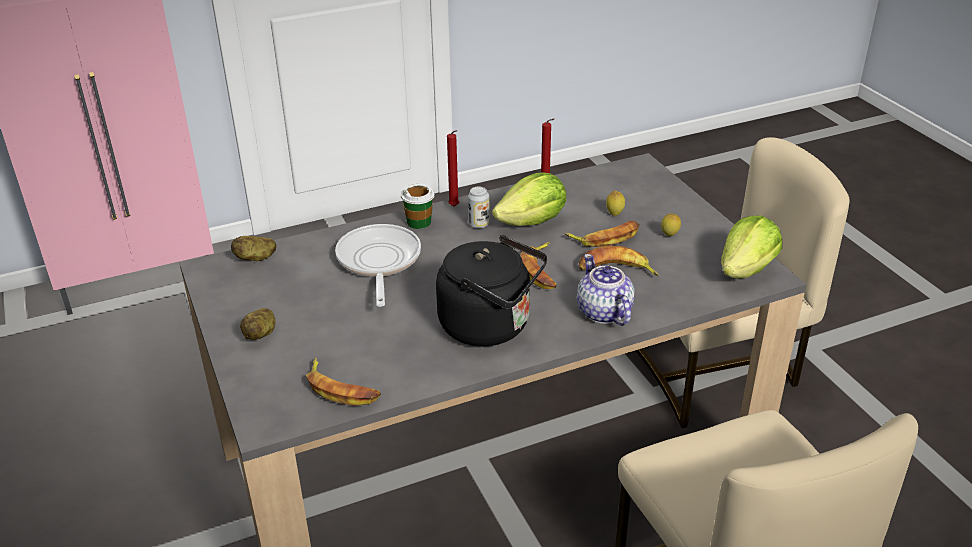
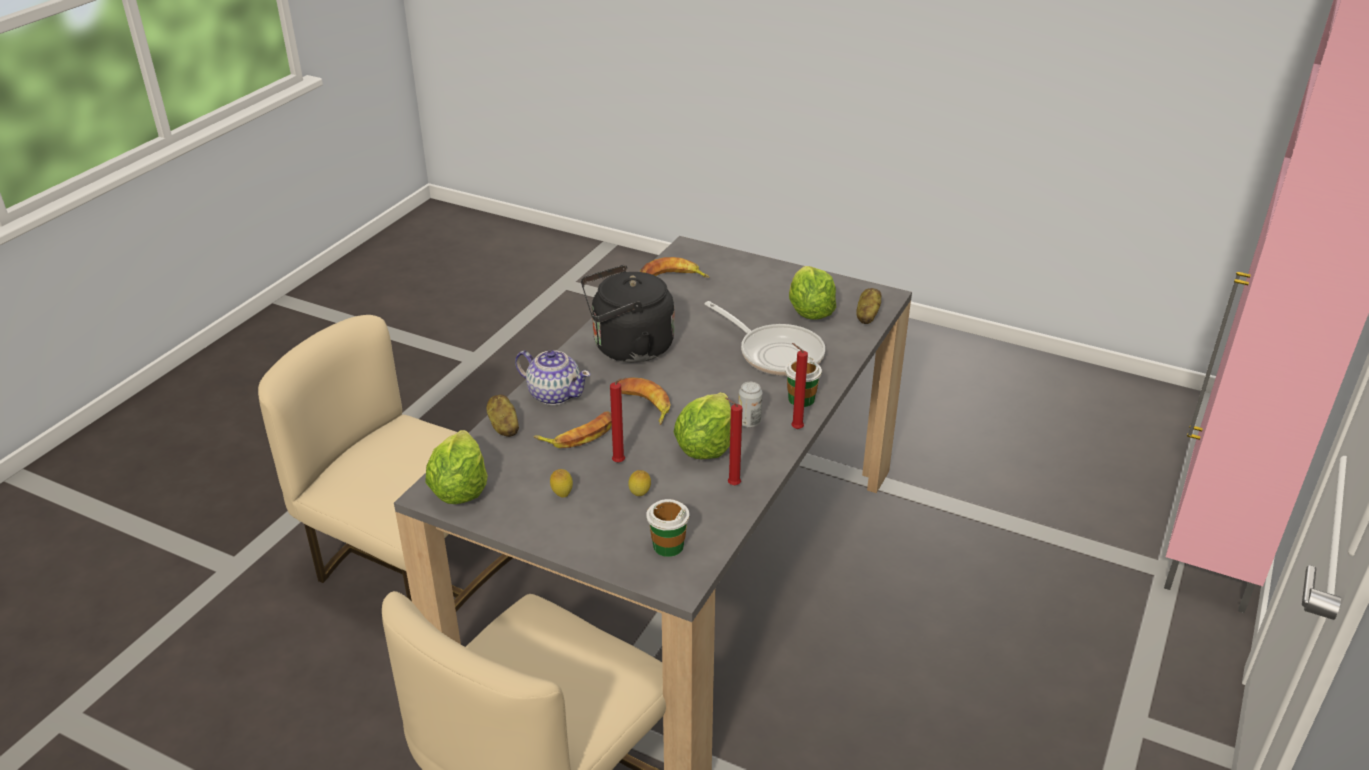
camera: 140 degrees right, 0 degrees up
(261, 334) = (770, 280): potato -> potato (503, 427)
(290, 284) = (809, 312): none -> lettuce
(605, 238) = (620, 463): banana -> red candle
(627, 182) = (668, 546): none -> cup

